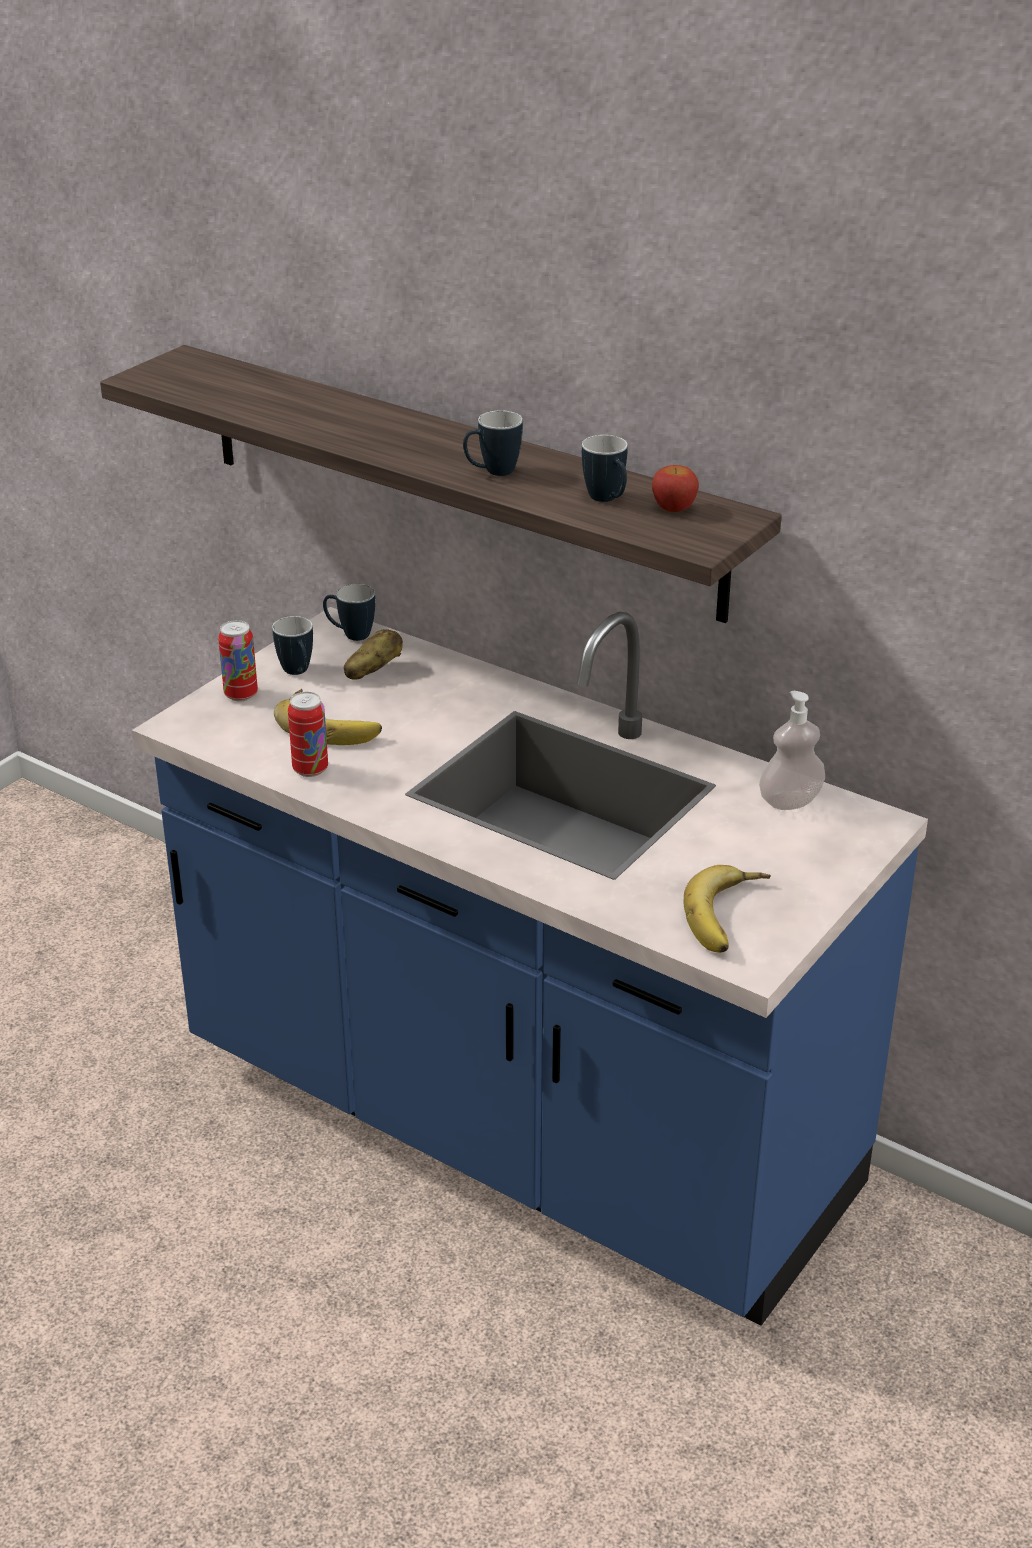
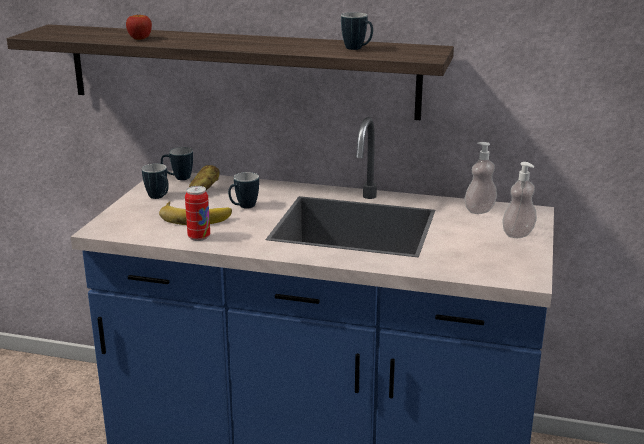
camera: 20 degrees left, 10 degrees down
(241, 694) = (130, 211): can -> none
(492, 472) = (281, 46): mug -> mug (243, 207)
(674, 508) = (396, 48): apple -> apple (140, 38)
(731, 917) = (497, 262): banana -> none
(813, 866) = (518, 234): none -> soap dispenser

